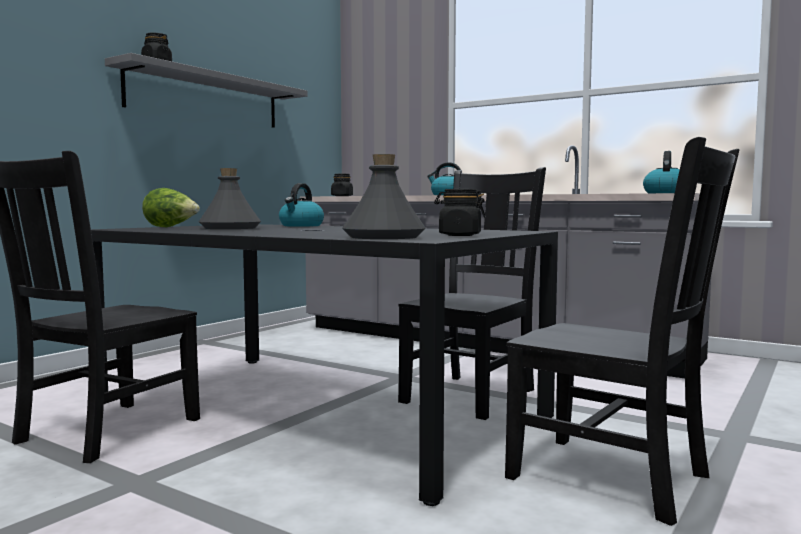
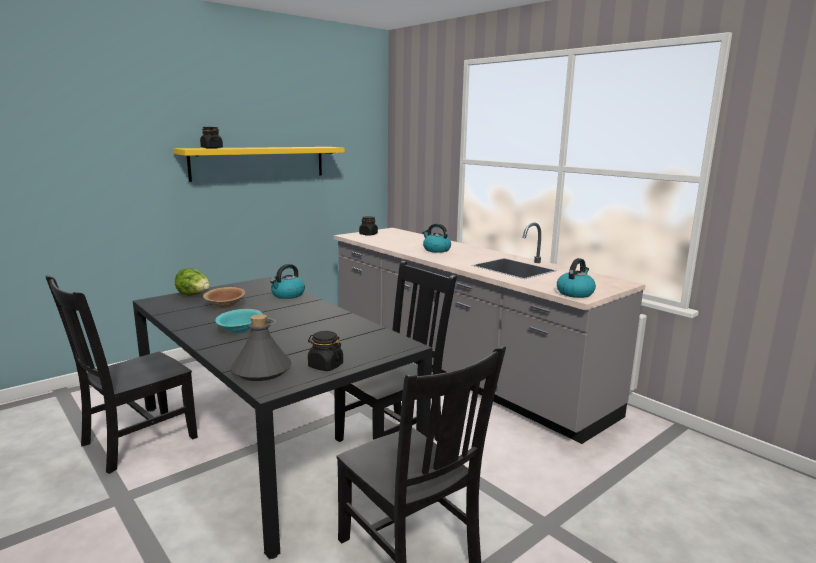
camera: 15 degrees right, 10 degrees up
(206, 98) = (259, 162): grey shelf -> yellow shelf
(230, 228) = (225, 305): grey bottle -> brown bowl
(288, 231) = (240, 329): none -> turquoise bowl

